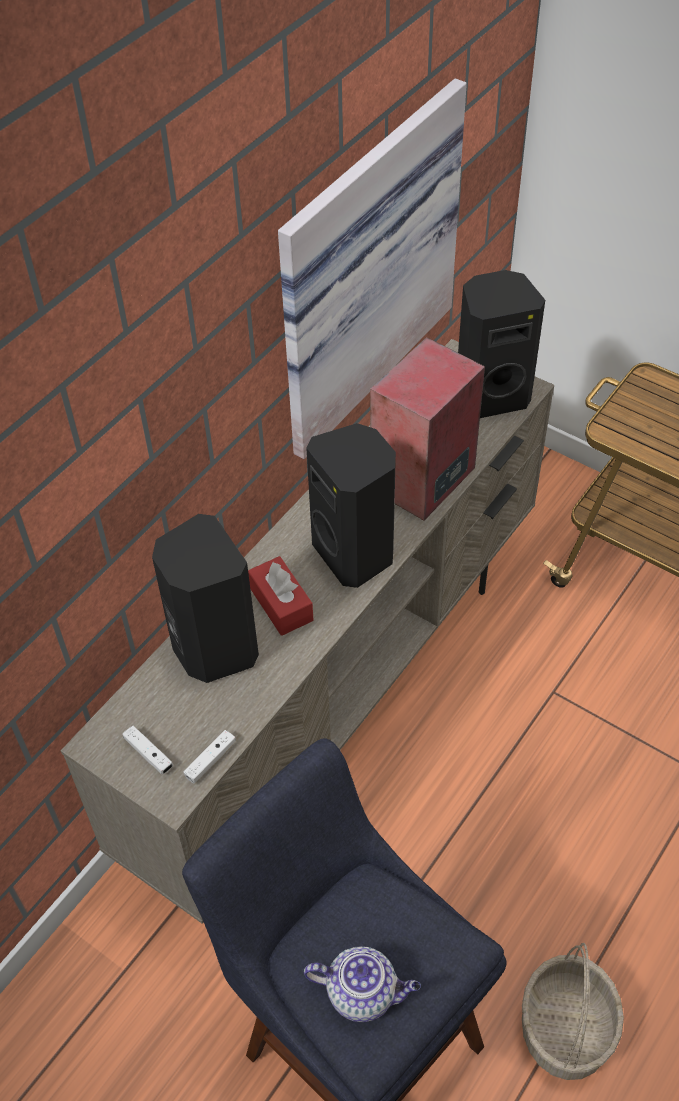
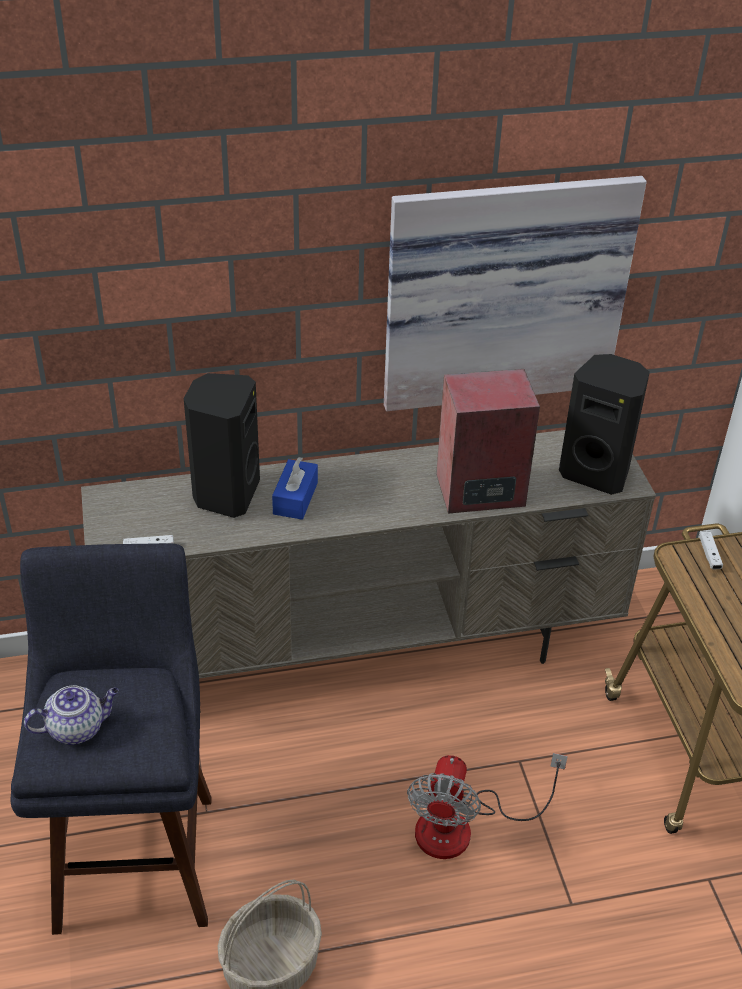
camera: 40 degrees right, 10 degrees down
(148, 754) = (121, 520): white game controller -> white game controller (709, 555)
(281, 604) = (295, 498): red tissue box -> blue tissue box
(356, 553) = (378, 502): black speaker -> none
(363, 992) = (77, 728): teapot -> teapot turned 75 degrees counterclockwise
(573, 783) = (462, 827): none -> fan

